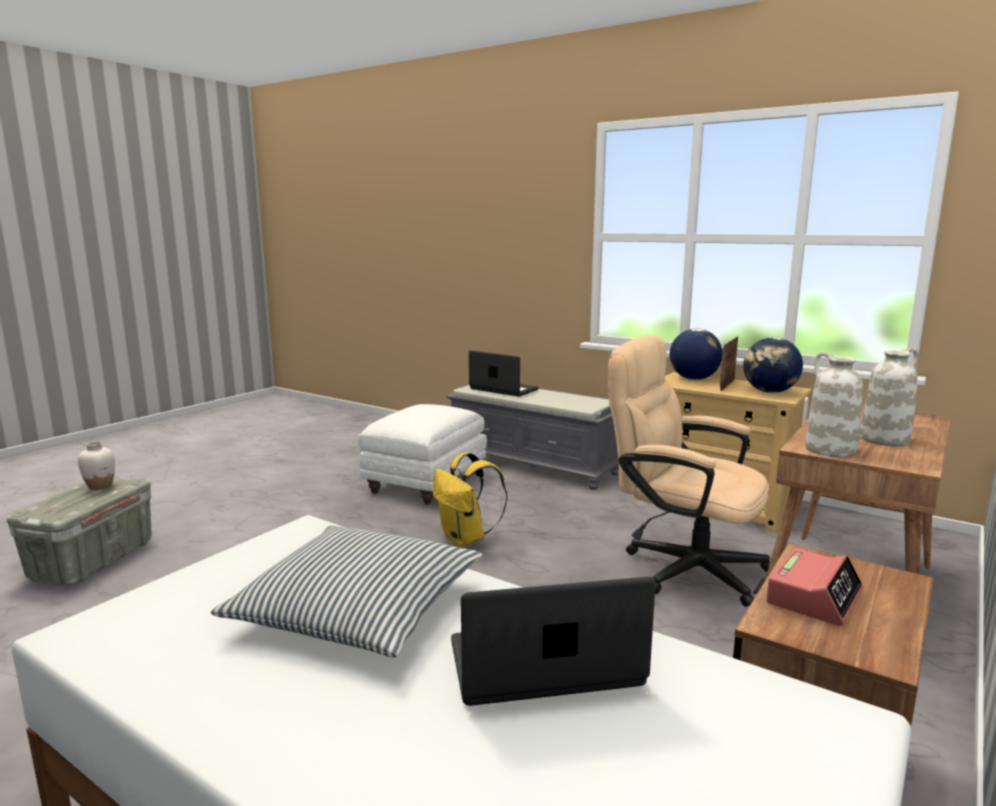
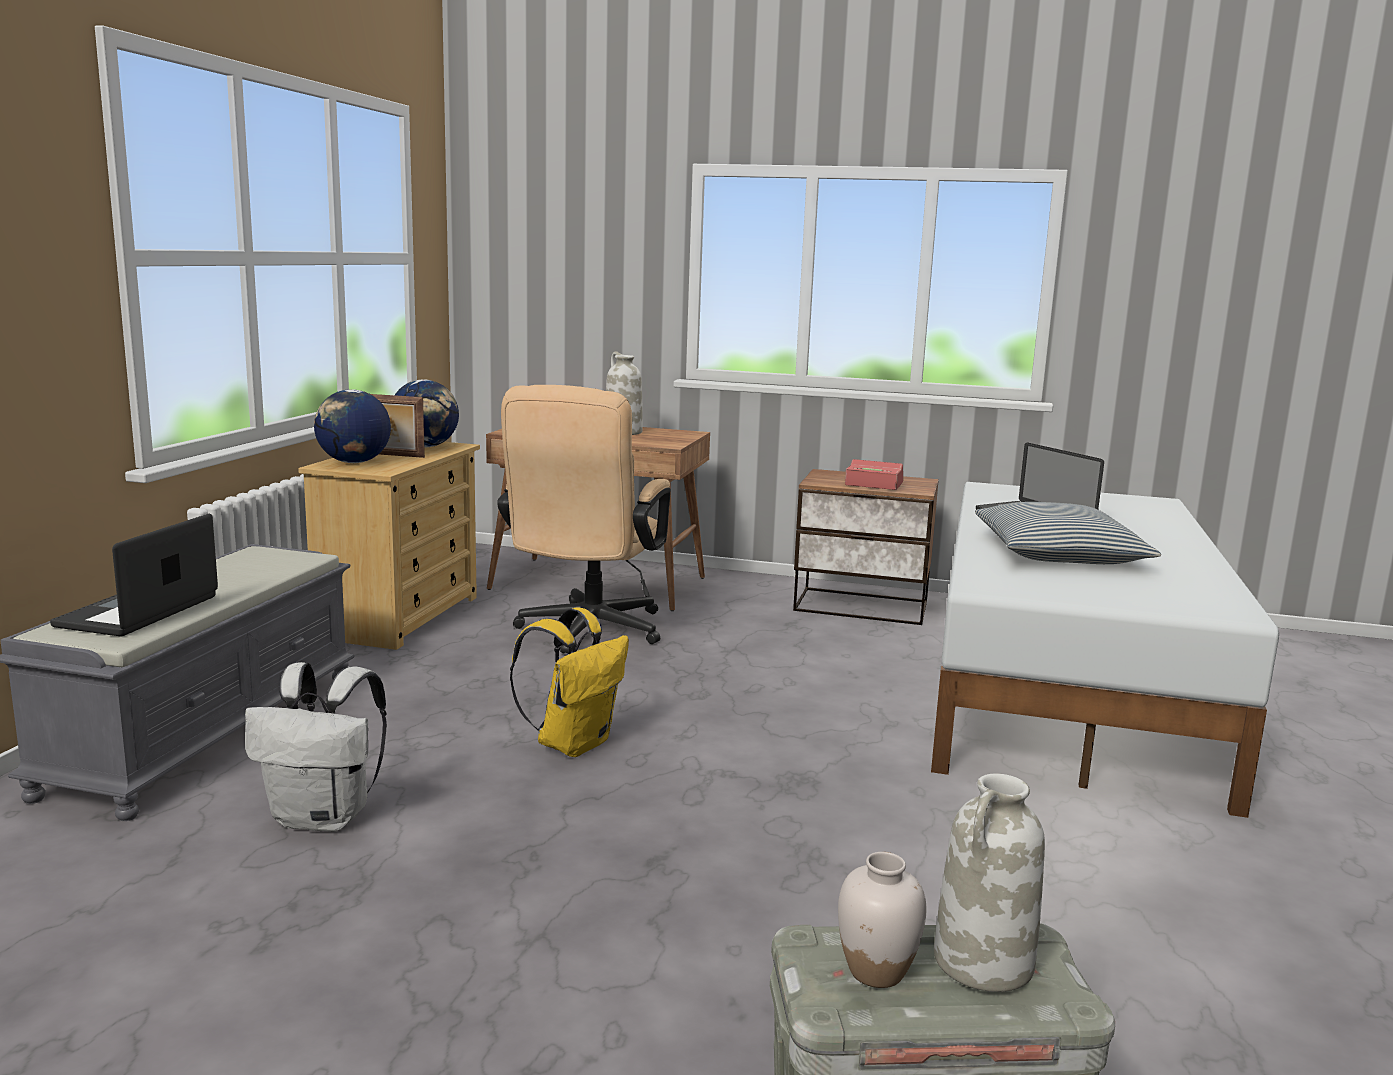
camera: 110 degrees left, 0 degrees up
(426, 483) = (324, 818): white ottoman -> white backpack
(829, 449) = (667, 441): white vase -> white vase (983, 963)

